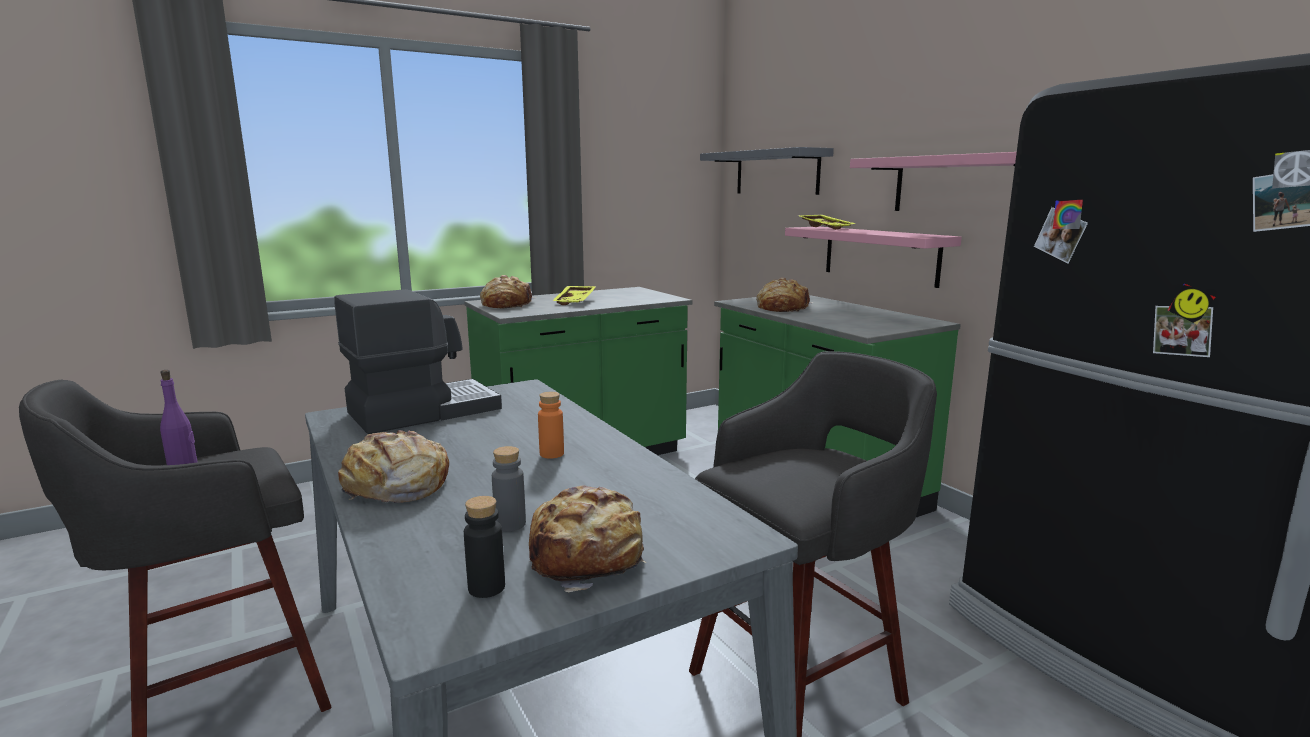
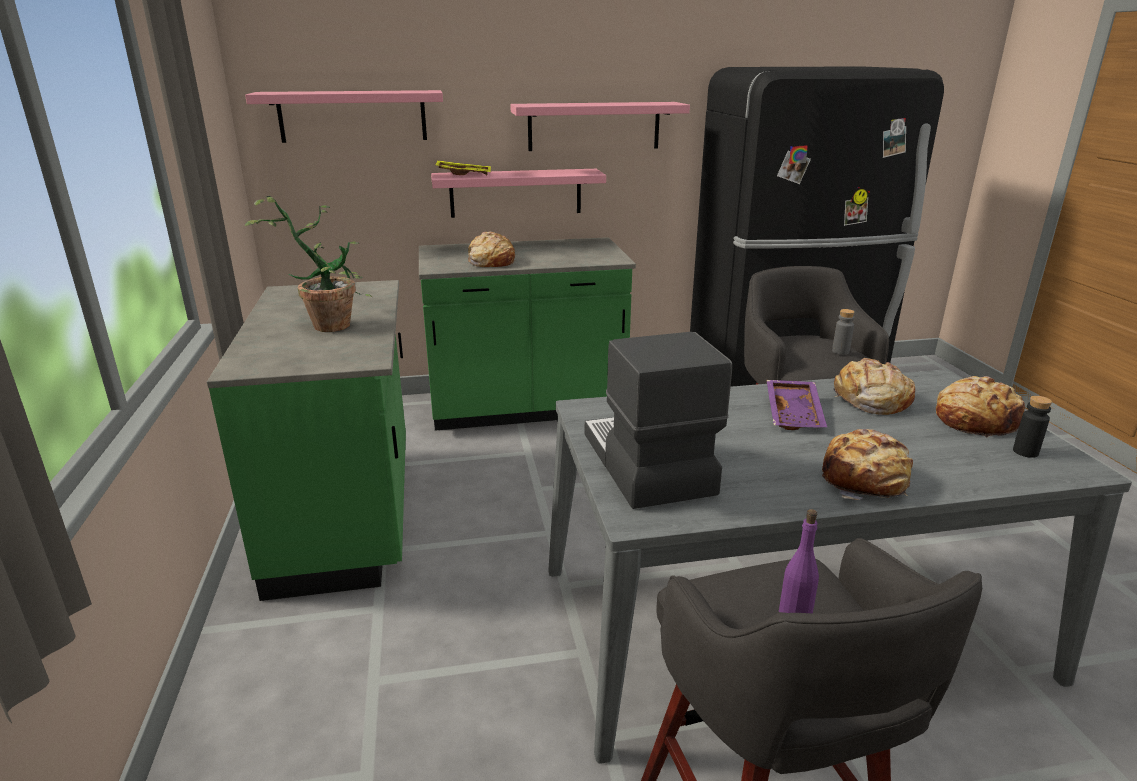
camera: 70 degrees left, 10 degrees up
(506, 304) = (289, 357): bread -> bread (870, 400)
(510, 524) = (933, 439): grey bottle -> grey bottle (840, 351)
(551, 454) = (795, 414): orange bottle -> purple tray
(576, 301) = (329, 323): yellow tray -> potted plant
(776, 172) = (352, 116): grey shelf -> pink shelf

